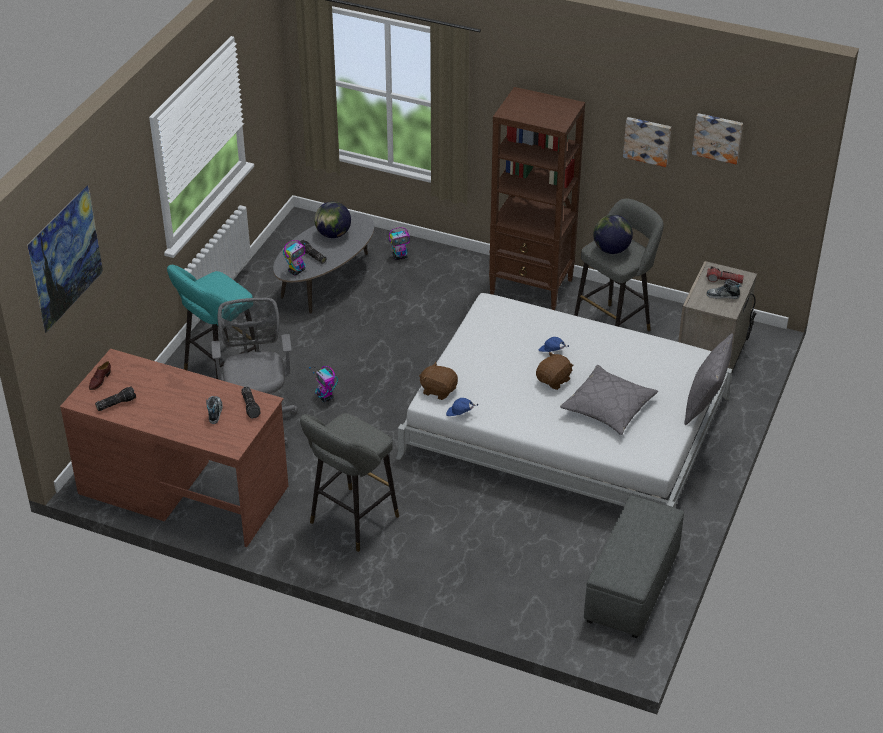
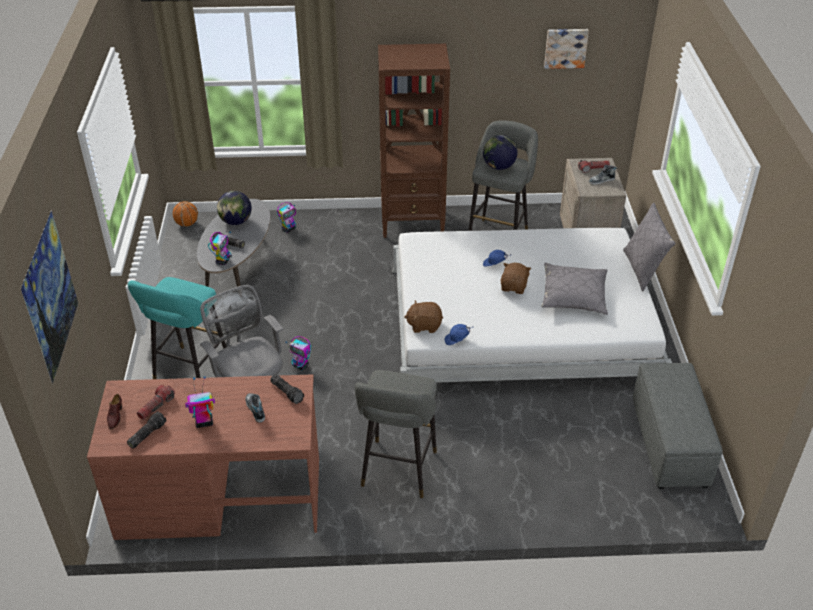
camera: 25 degrees left, 0 degrees up
(137, 383) = (156, 406): none -> flashlight
(166, 409) = (204, 422): none -> toy robot
(303, 223) = (187, 224): none -> basketball
(647, 140) = (502, 66): picture -> none

